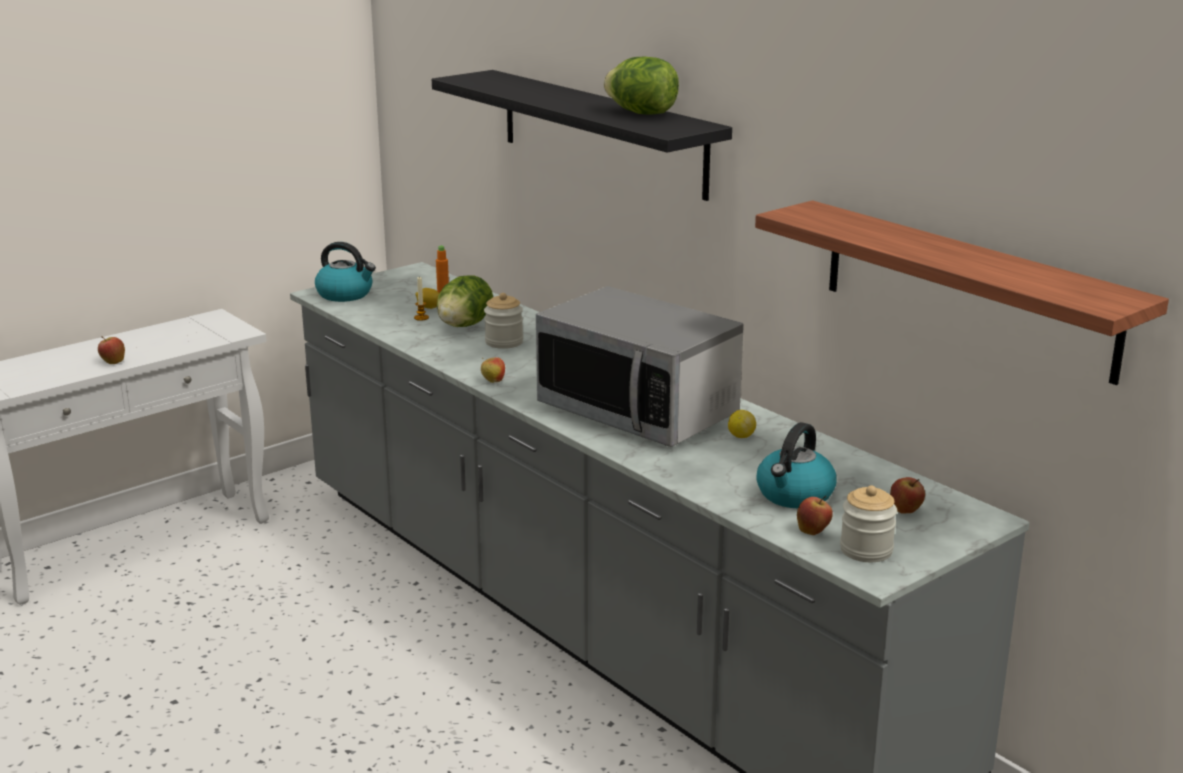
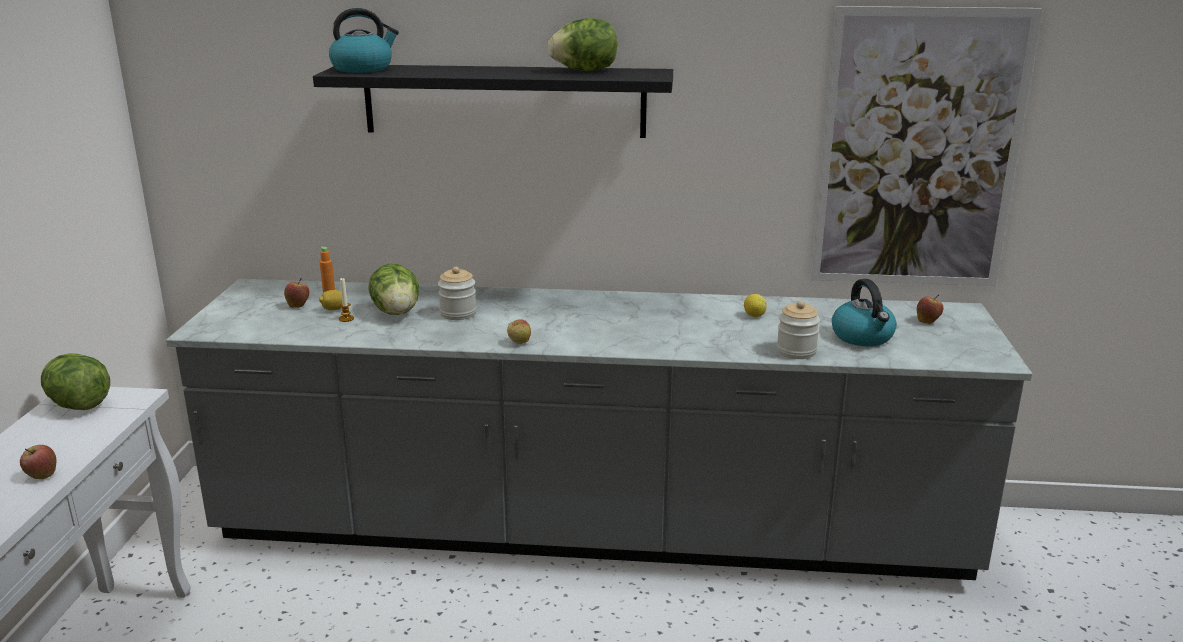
camera: 45 degrees left, 0 degrees up
(204, 325) = (79, 405): none -> lettuce
(346, 294) = (229, 323): kettle -> kettle (363, 68)
(638, 411) = (662, 324): microwave -> none
(813, 531) = (920, 352): apple -> apple (298, 305)
(866, 550) = (965, 351): jar -> jar (796, 351)
(967, 288) = (918, 151): shelf -> picture

